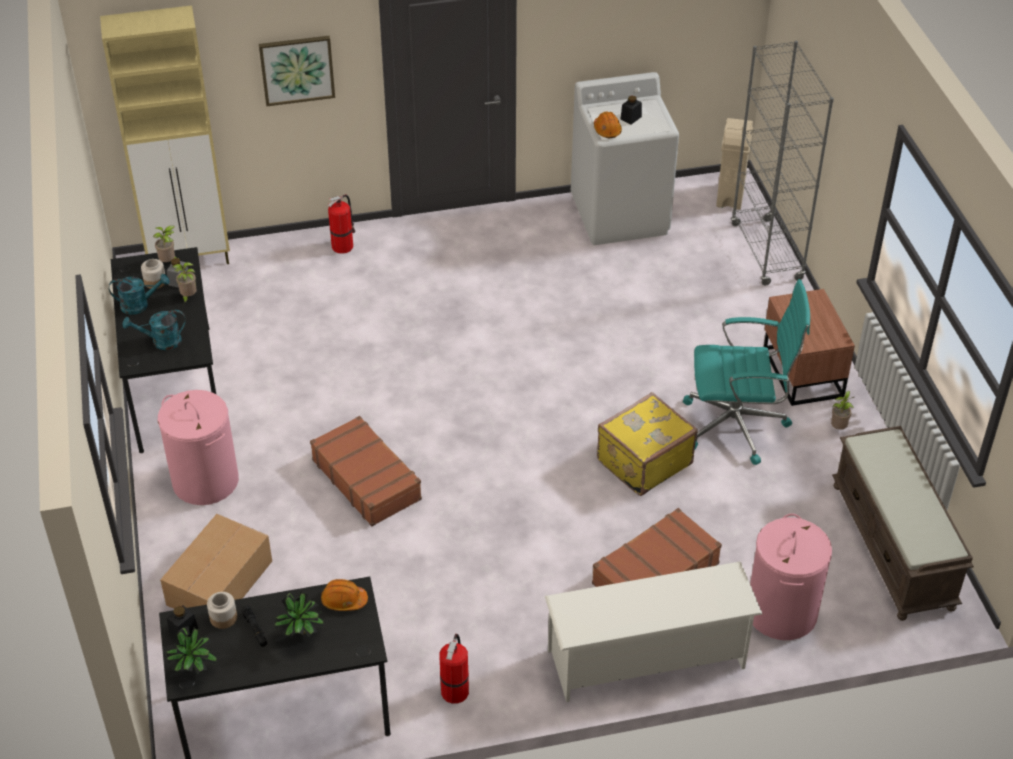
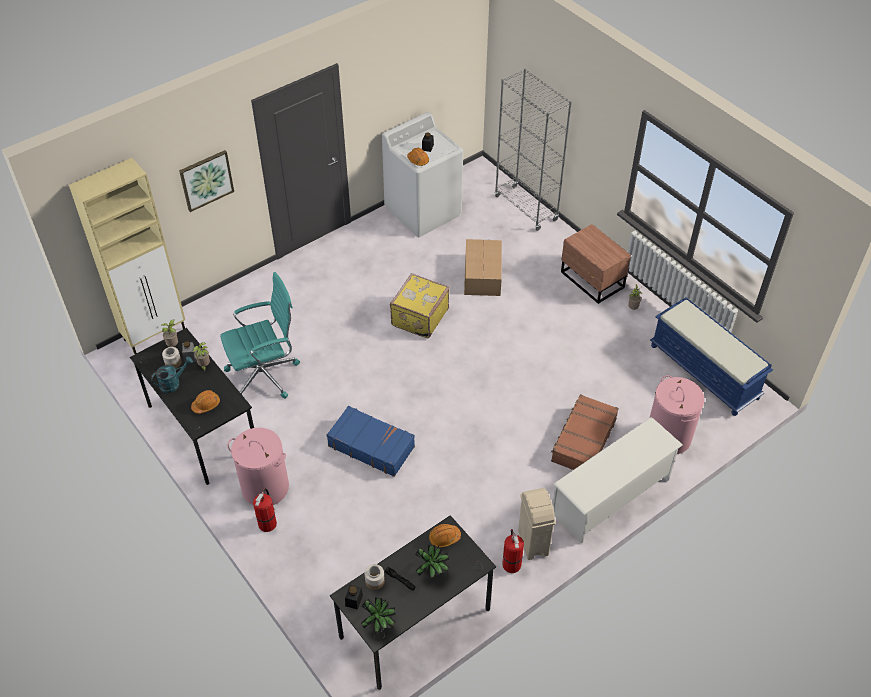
camera: 25 degrees left, 5 degrees up
(161, 342) = (206, 404): turquoise watering can -> orange hard hat
(218, 583) = (318, 554): cardboard box -> cardboard box (482, 276)
(343, 246) = (256, 290): fire extinguisher -> fire extinguisher (267, 523)
(367, 479) = (371, 446): brown suitcase -> blue suitcase
(643, 461) = (534, 371): yellow suitcase -> yellow suitcase (419, 317)
(730, 196) = (483, 178): beige trash can -> beige trash can (533, 542)
(738, 425) = (575, 327): turquoise office chair -> turquoise office chair (265, 375)
(894, 546) = (705, 371): brown bench -> blue bench

